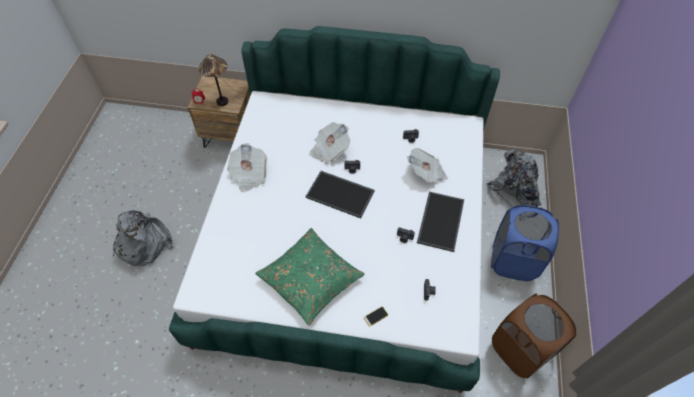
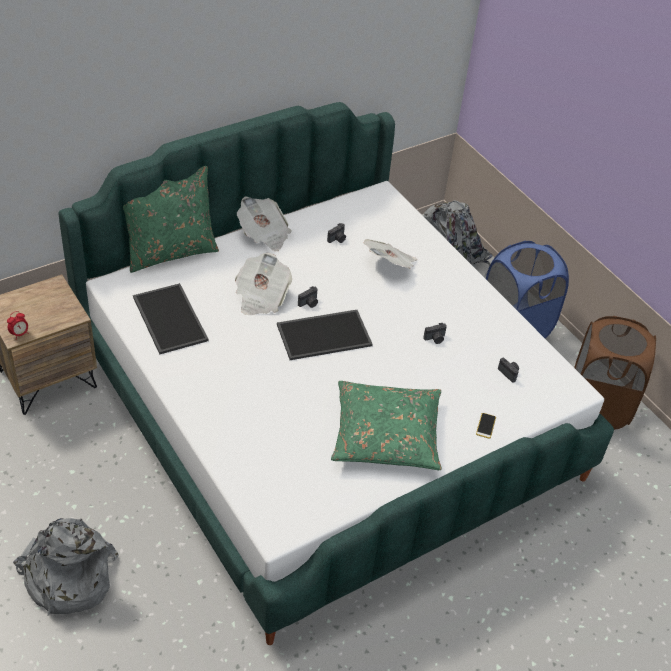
camera: 45 degrees left, 10 degrees down
(222, 102) = (52, 317): table lamp -> none
(249, 175) = (195, 374): newspaper -> newspaper (264, 234)
(309, 96) = (170, 251): none -> green pillow
(440, 220) = (450, 302): tray -> tray (168, 318)

